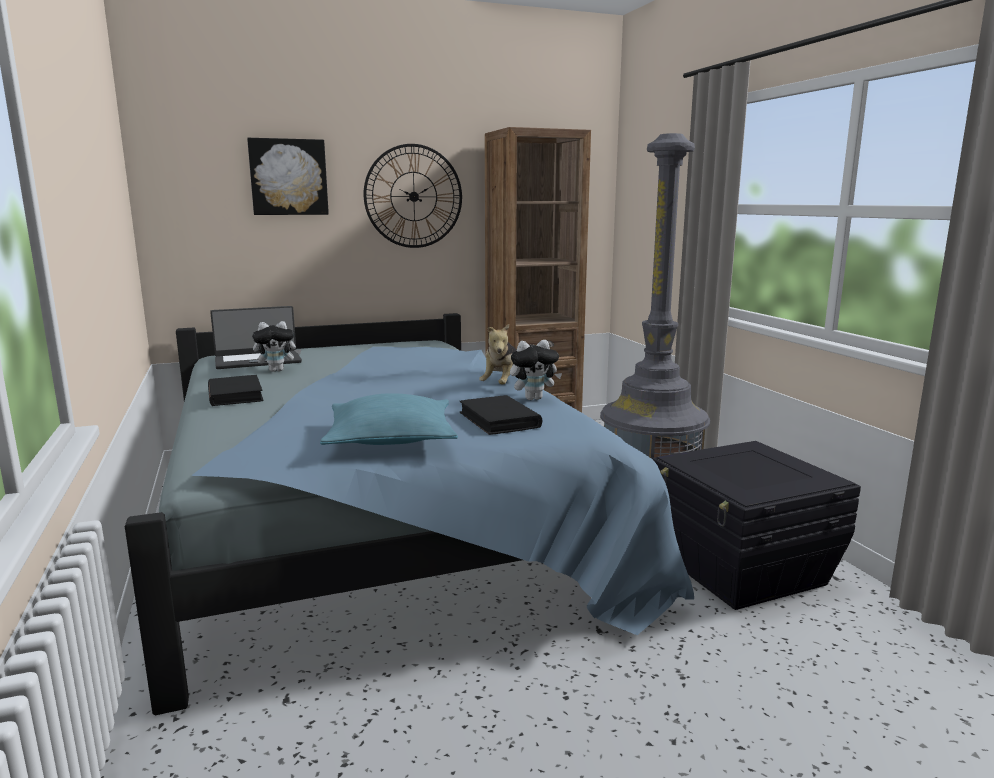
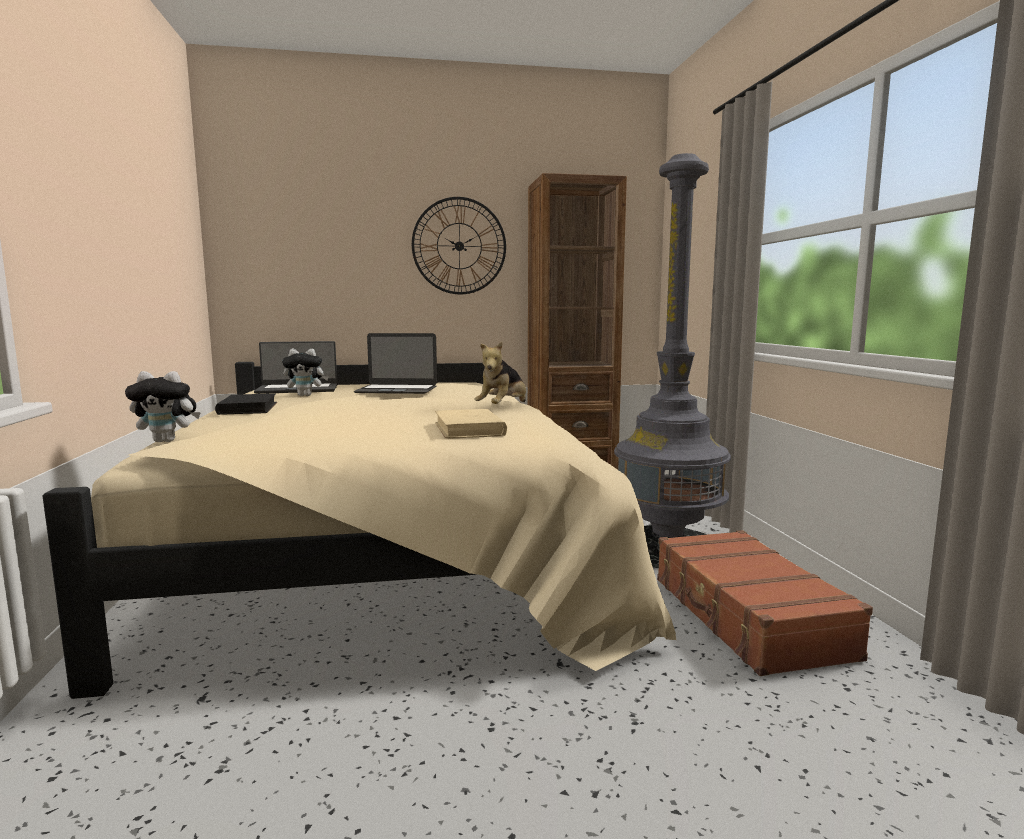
camera: 10 degrees right, 5 degrees down
(288, 177) = (342, 227): picture -> none
(374, 361) = (397, 390): none -> laptop
(382, 527) = (386, 550): blue bed -> beige bed
(391, 438) = (345, 437): turquoise pillow -> none
(499, 420) = (469, 429): black book -> beige book
(534, 398) = (522, 417): plush toy -> plush toy (168, 441)
(741, 570) = (747, 617): black storage box -> brown suitcase

